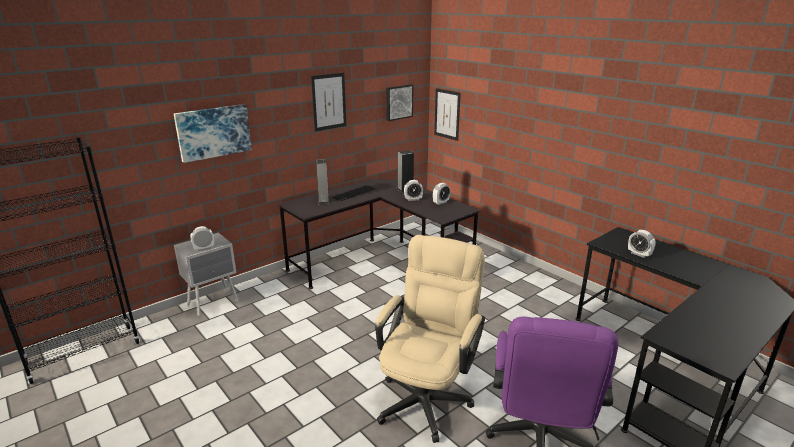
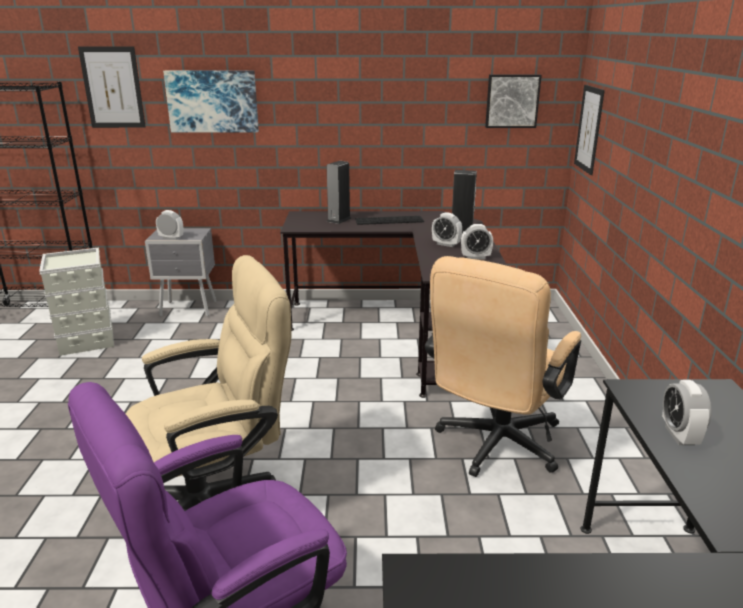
camera: 40 degrees right, 0 degrees up
(169, 356) = (88, 340): none -> grey storage box
(329, 101) = (382, 83): picture -> picture (112, 87)
(503, 303) = (494, 447): none -> beige office chair

